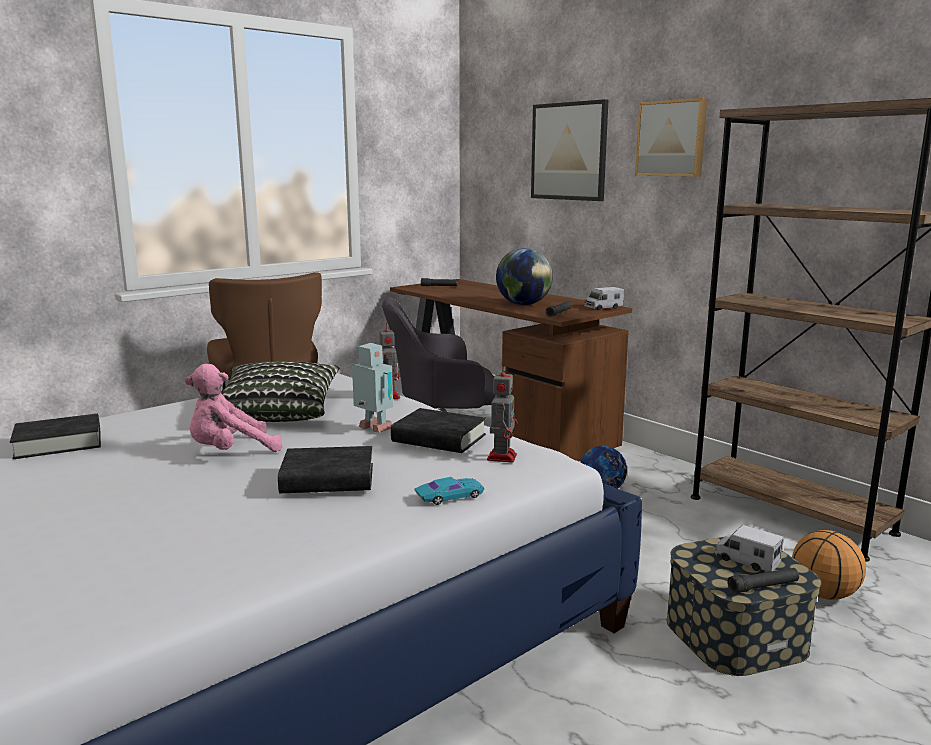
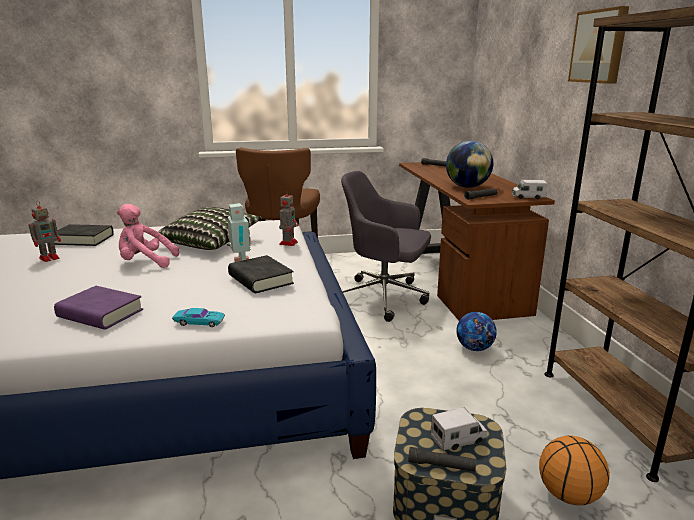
camera: 30 degrees right, 5 degrees up
(299, 519) = (100, 314): none -> purple book
(328, 479) = (153, 292): black book -> none
(502, 456) = (276, 302): toy robot -> toy robot (50, 258)
(569, 151) = (533, 58): picture -> none
(746, 561) = (458, 439): toy truck -> toy truck turned 90 degrees clockwise

